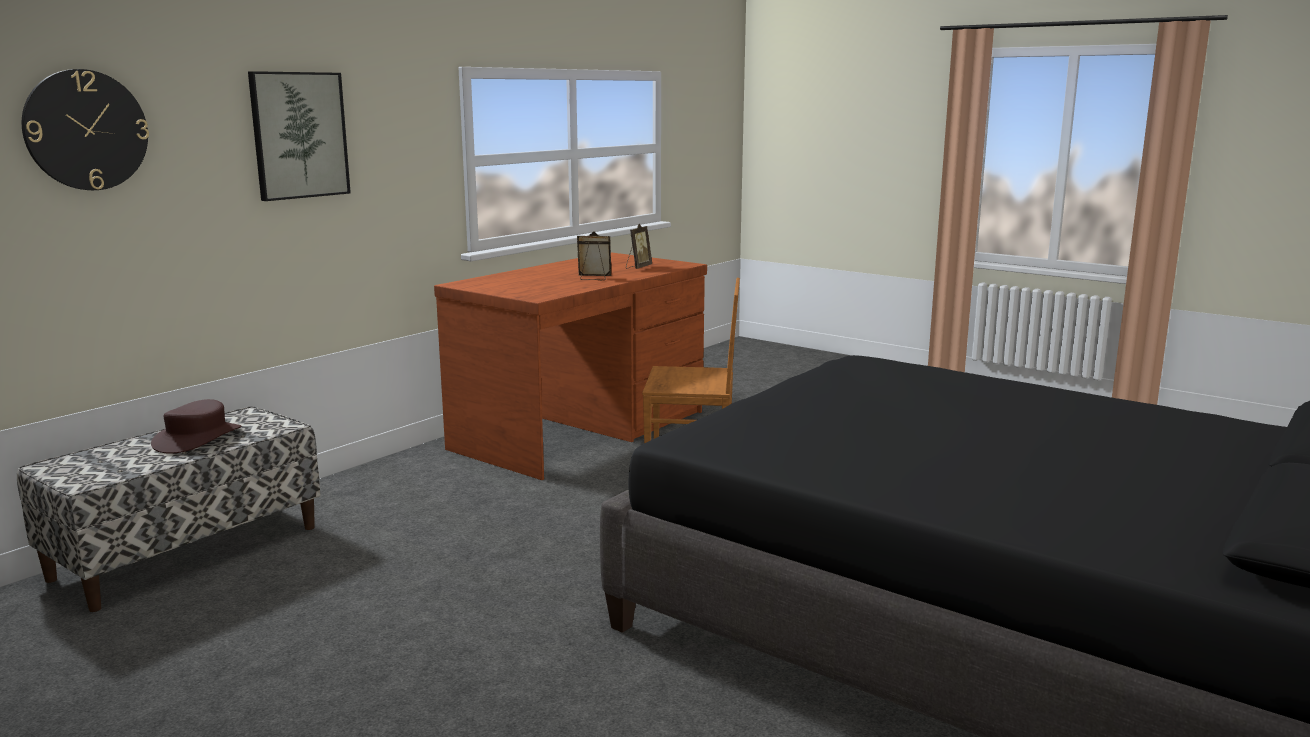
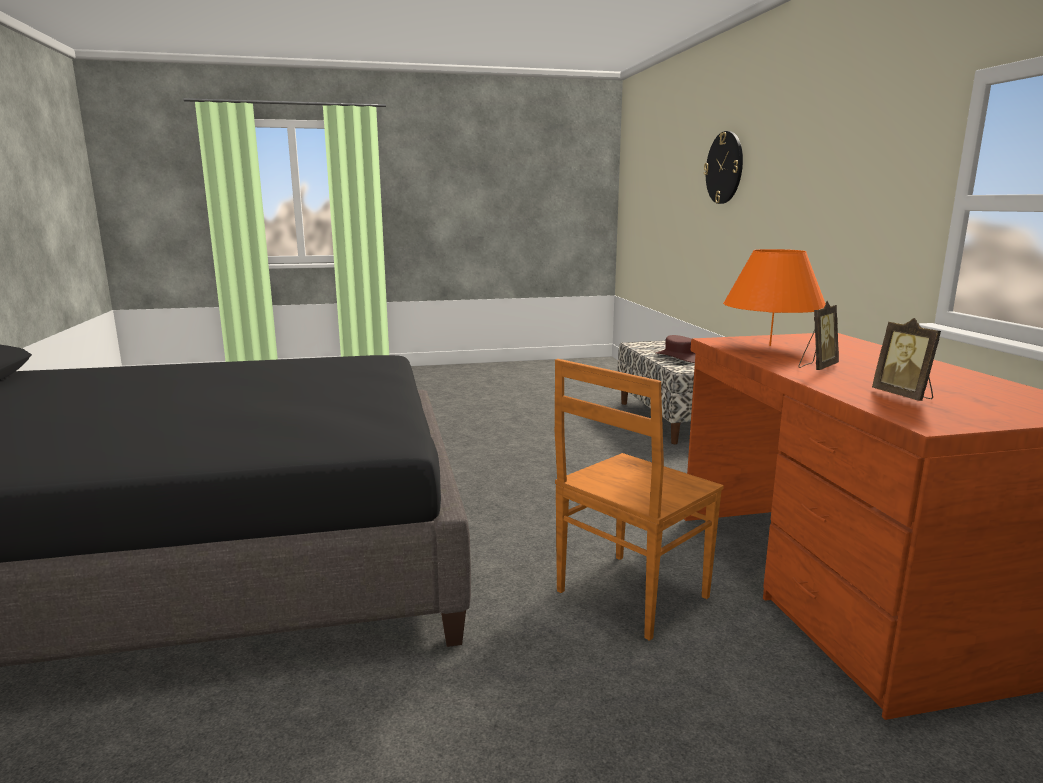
camera: 130 degrees right, 0 degrees up
(299, 135) = (809, 169): picture -> none
(534, 289) = (769, 345): none -> orange table lamp

